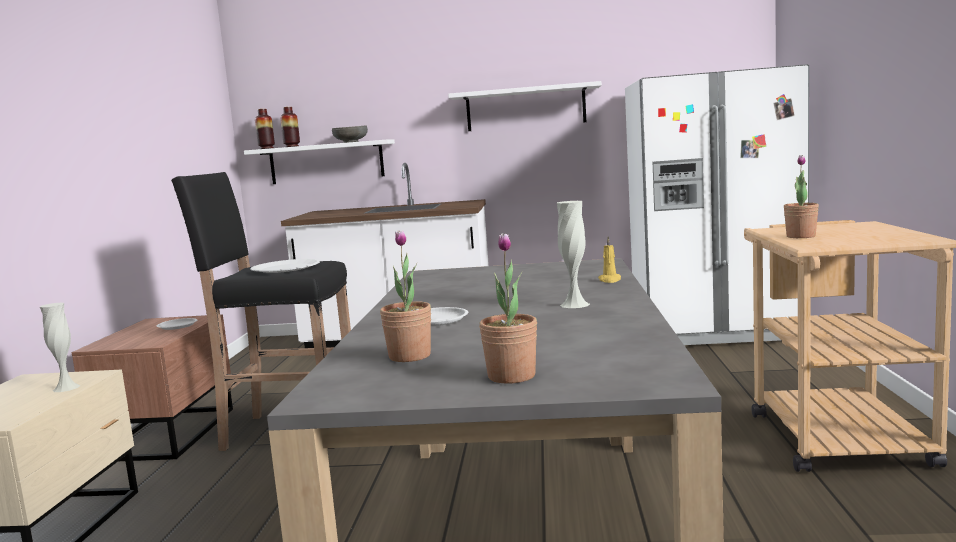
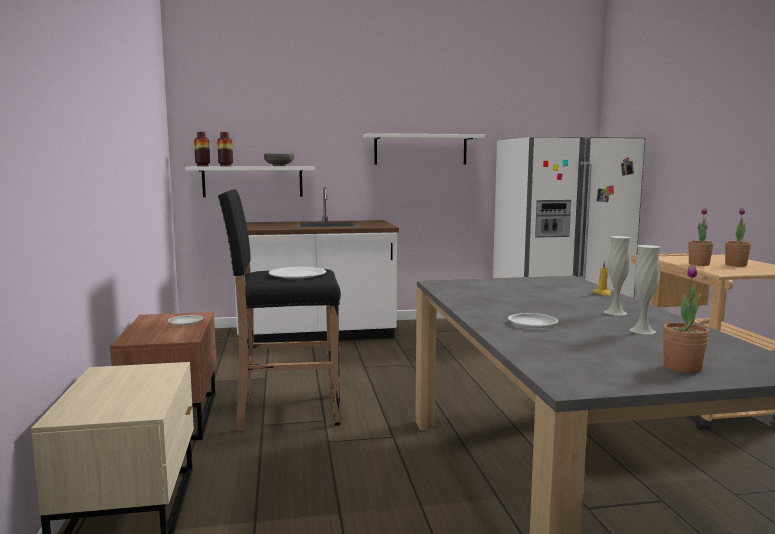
camera: 15 degrees left, 0 degrees up
(66, 388) = (160, 379): white vase -> white vase (642, 330)
(409, 356) = (572, 352): potted plant -> potted plant (735, 265)

